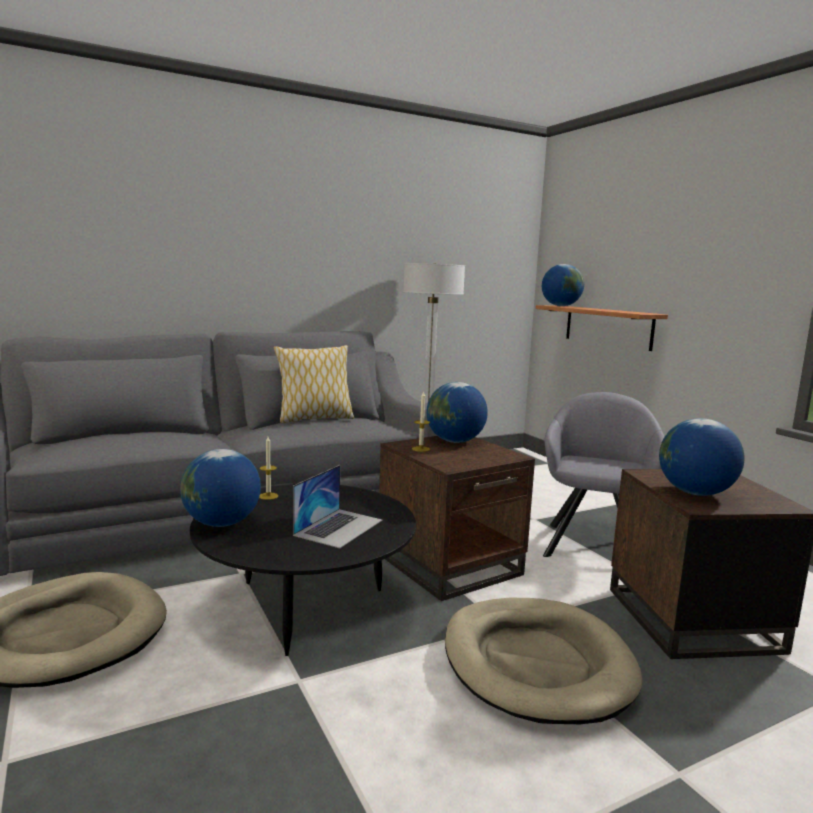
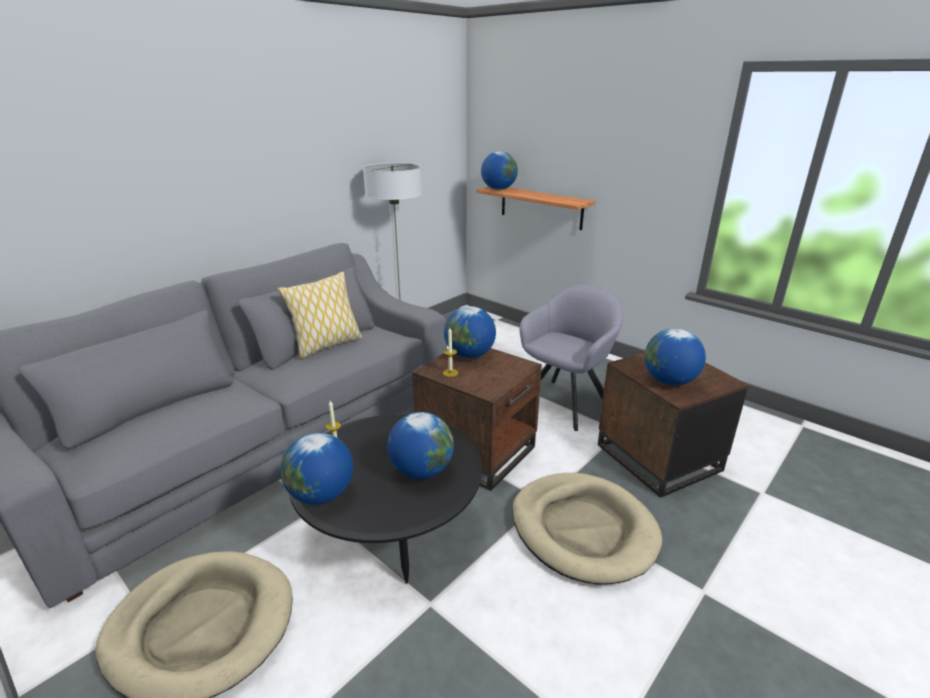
camera: 20 degrees left, 15 degrees up
(339, 527) = (421, 471): laptop -> globe
(594, 543) = (567, 401): grey armchair -> grey armchair turned 45 degrees clockwise

